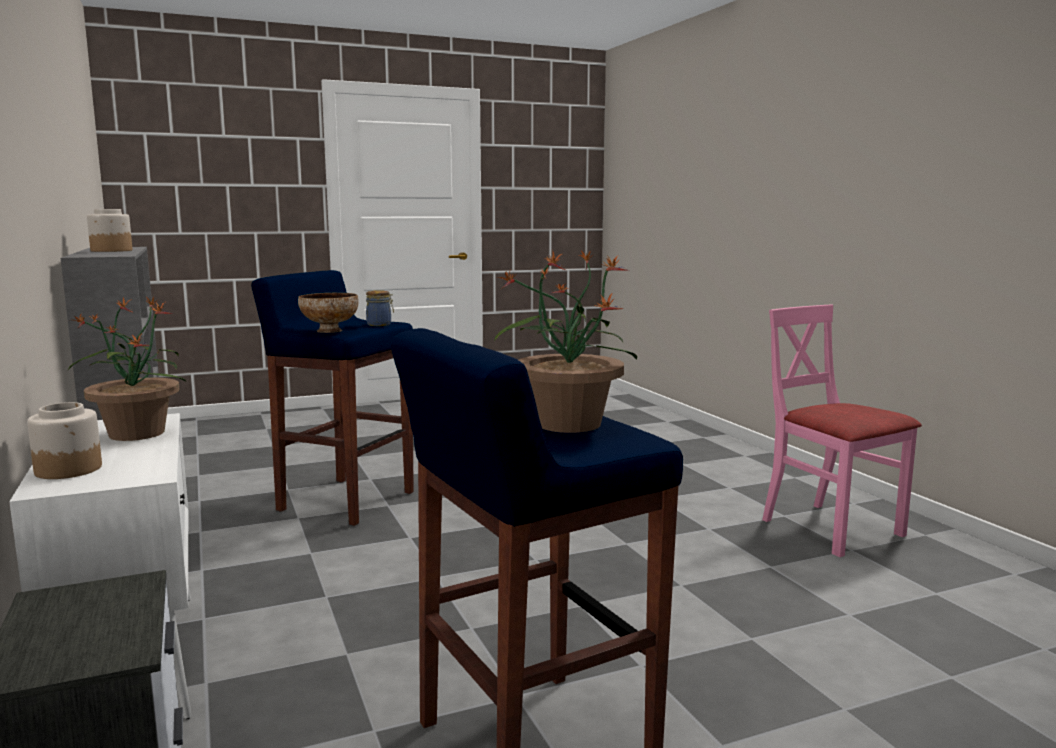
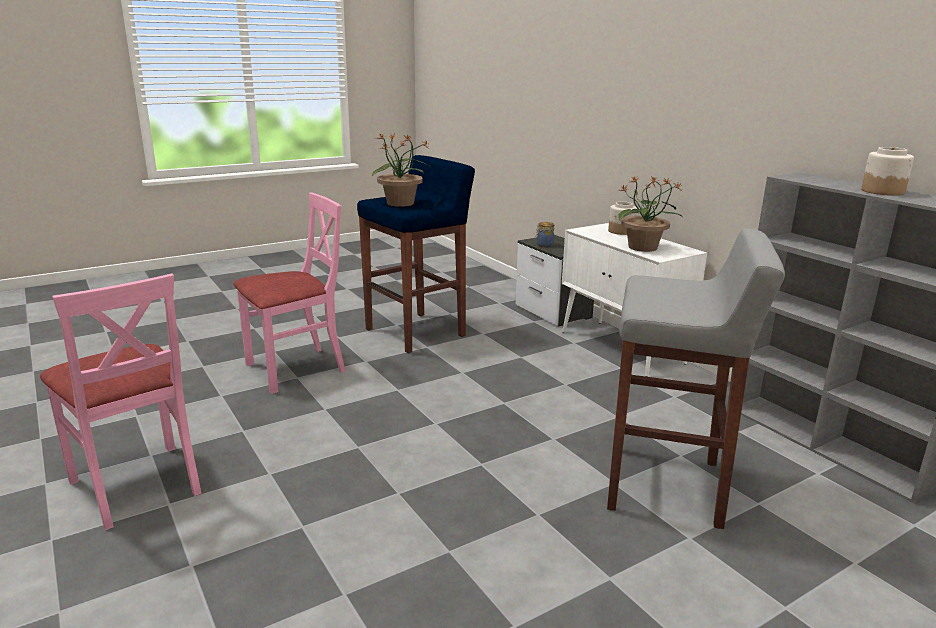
camera: 170 degrees right, 10 degrees up
(330, 331) = (666, 281): bowl -> none
(345, 501) = (667, 486): blue stool -> grey stool
(380, 324) = (644, 300): jar -> jar (544, 245)
(765, 656) = (295, 369): none -> pink chair

